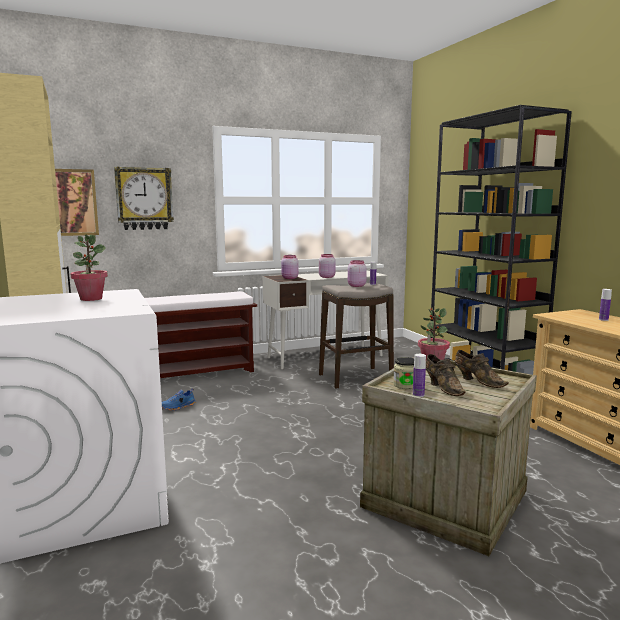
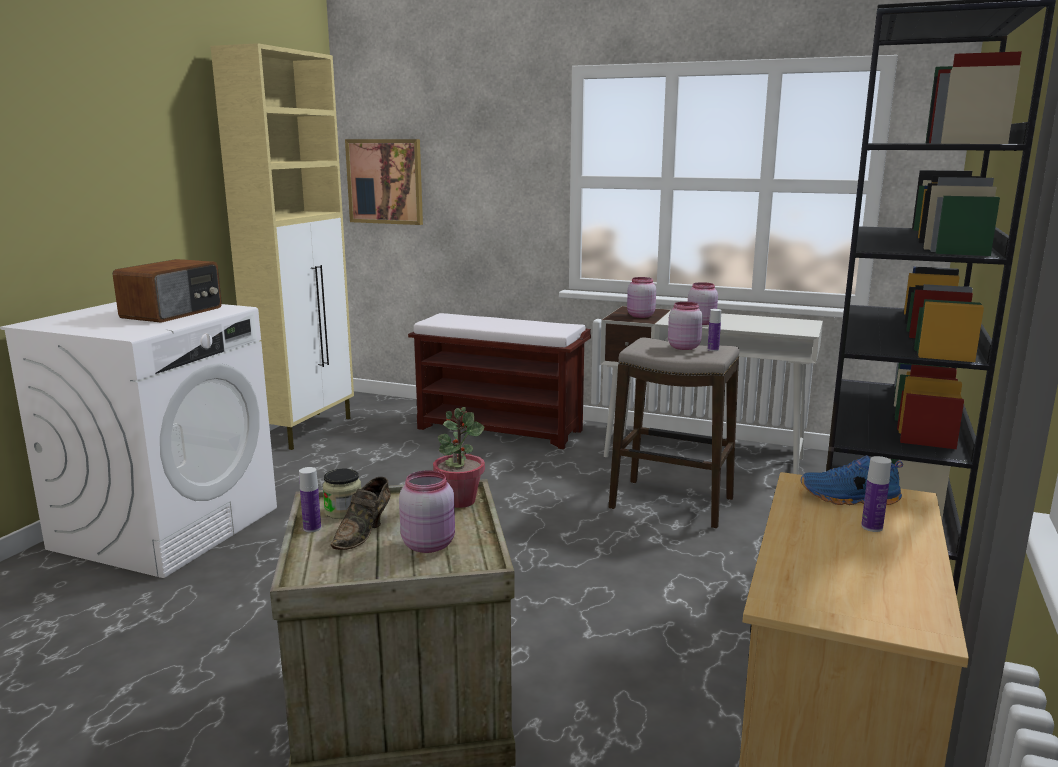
camera: 45 degrees right, 5 degrees up
(91, 299) = (174, 313): potted plant -> radio
(144, 198) = (476, 178): wall clock -> none
(178, 407) = (400, 465): blue shoe -> blue shoe (849, 498)
(478, 381) = (429, 544): brown shoe -> pink jar

